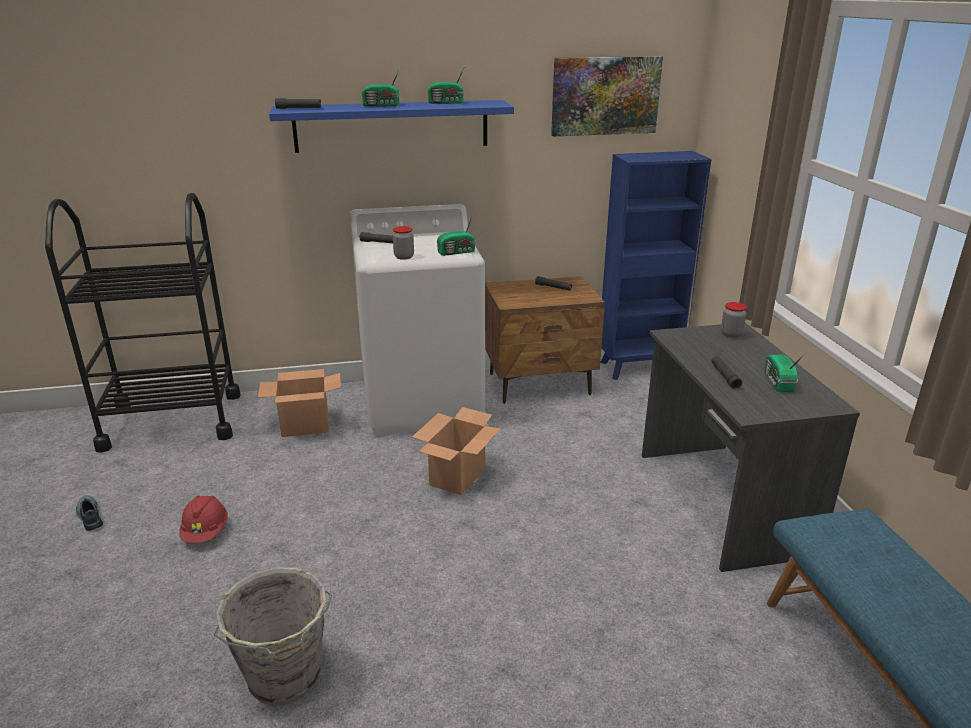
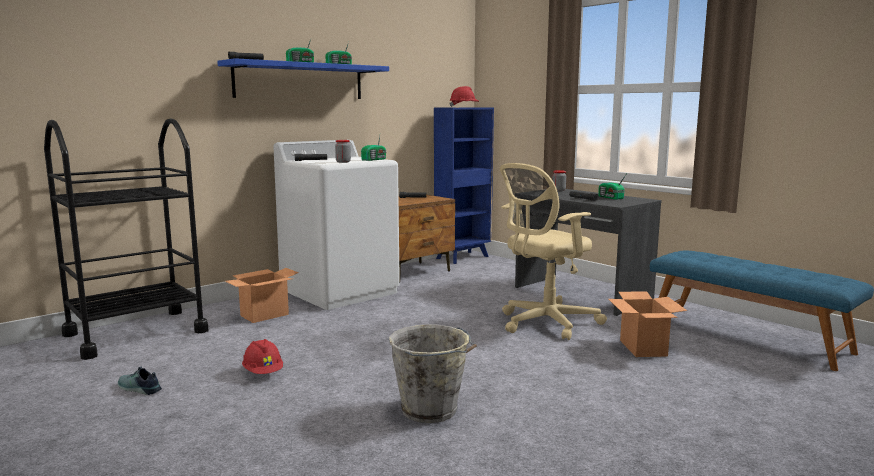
camera: 30 degrees left, 15 degrees down
(457, 477) = (415, 315): cardboard box -> cardboard box (643, 348)
(597, 553) = (544, 323): none -> beige office chair
(605, 96) = (425, 69): picture -> none
(656, 158) = (464, 107): none -> red hard hat

